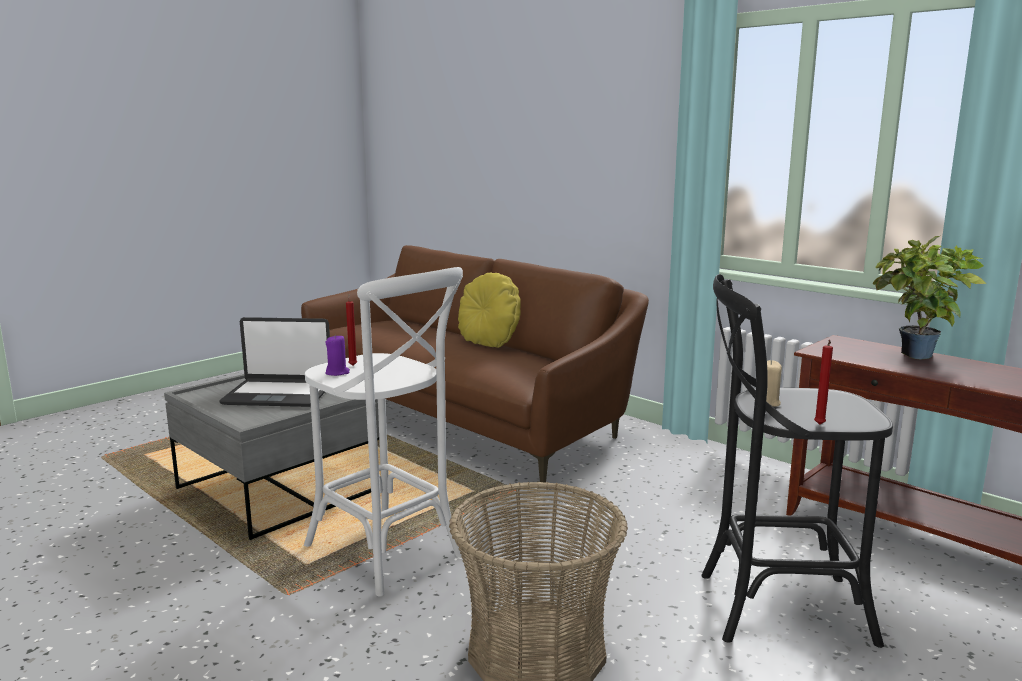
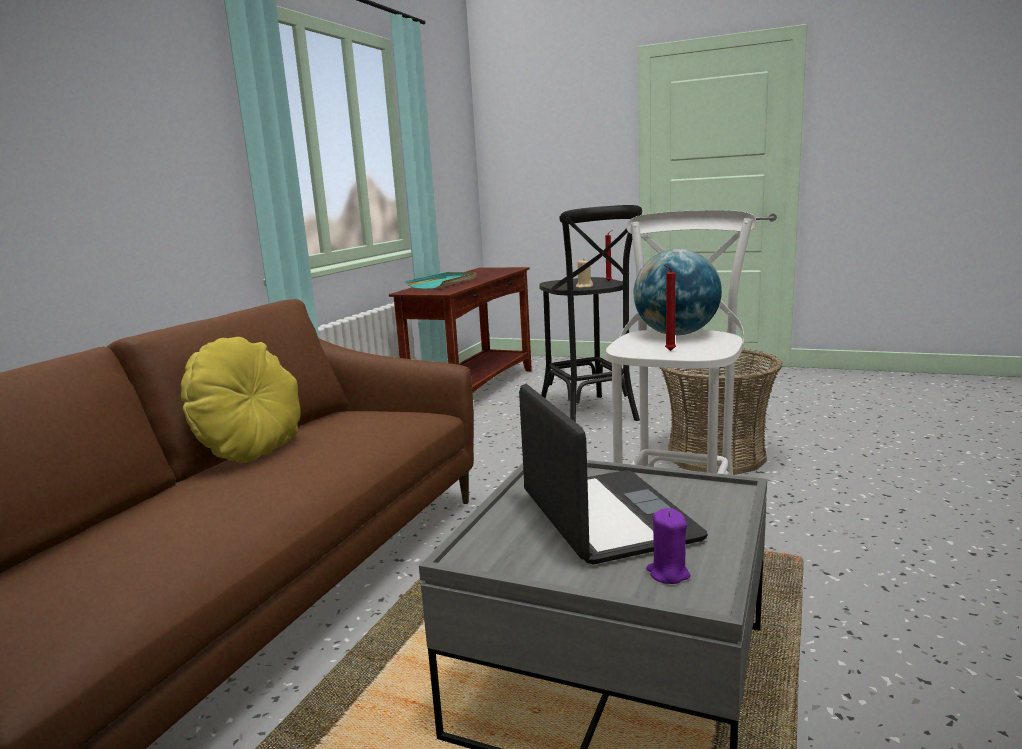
camera: 110 degrees left, 0 degrees up
(337, 372) = (701, 349): purple candle -> purple candle (668, 573)
(396, 377) = (676, 334): none -> globe
(916, 358) = (444, 283): potted plant -> turquoise tray

